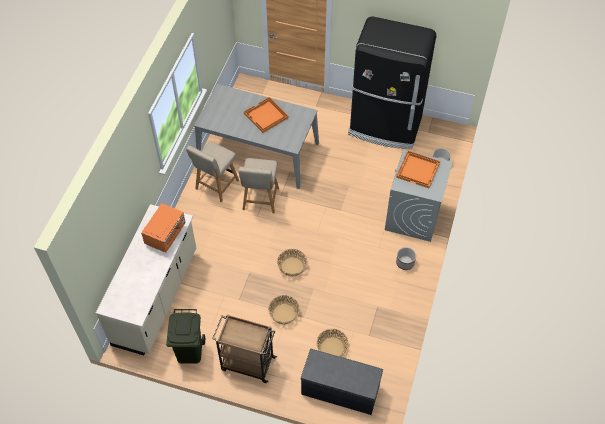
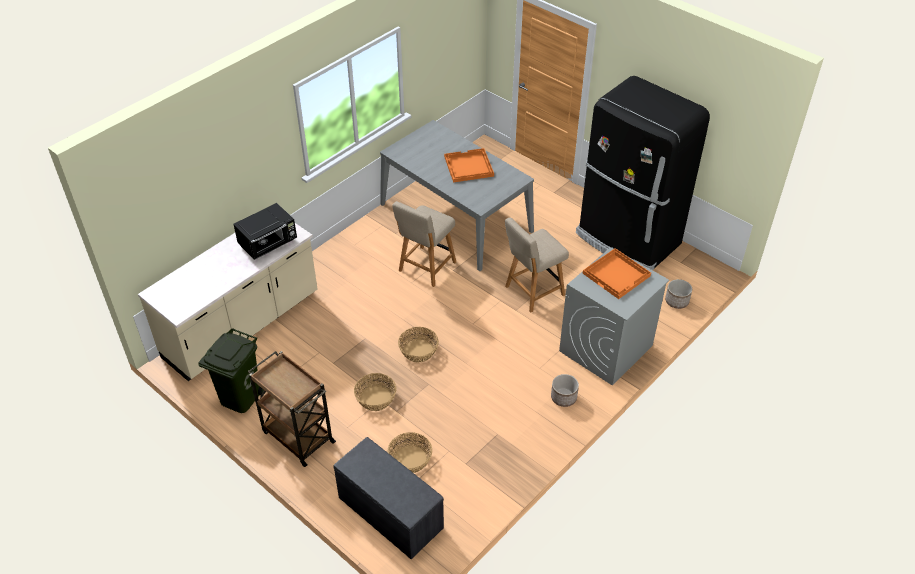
camera: 25 degrees right, 10 degrees down
(166, 235) = (269, 244): orange microwave -> black microwave
(216, 186) = (384, 236): beige chair -> beige chair (532, 292)

